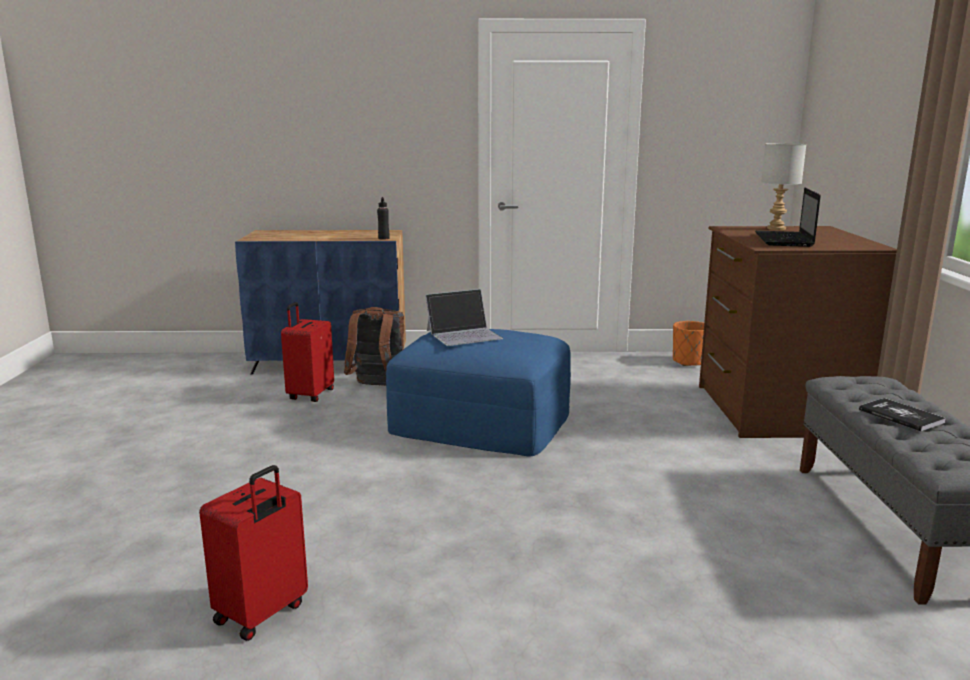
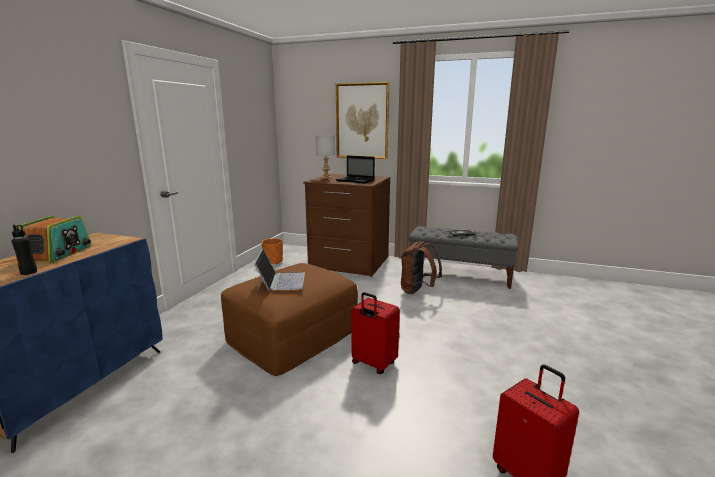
camera: 70 degrees left, 0 degrees up
(310, 395) = (144, 409): red suitcase -> red suitcase (373, 364)
(334, 235) = (59, 253): none -> radio
(377, 387) = (175, 367): brown backpack -> brown backpack (418, 291)
(383, 238) = (125, 240): black bottle -> black bottle (29, 272)
(482, 421) = (292, 334): blue ottoman -> brown ottoman
(889, 117) = (362, 121): none -> picture

